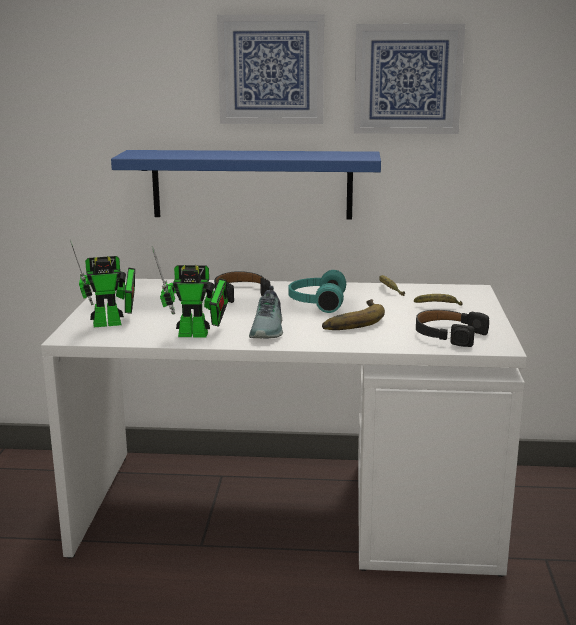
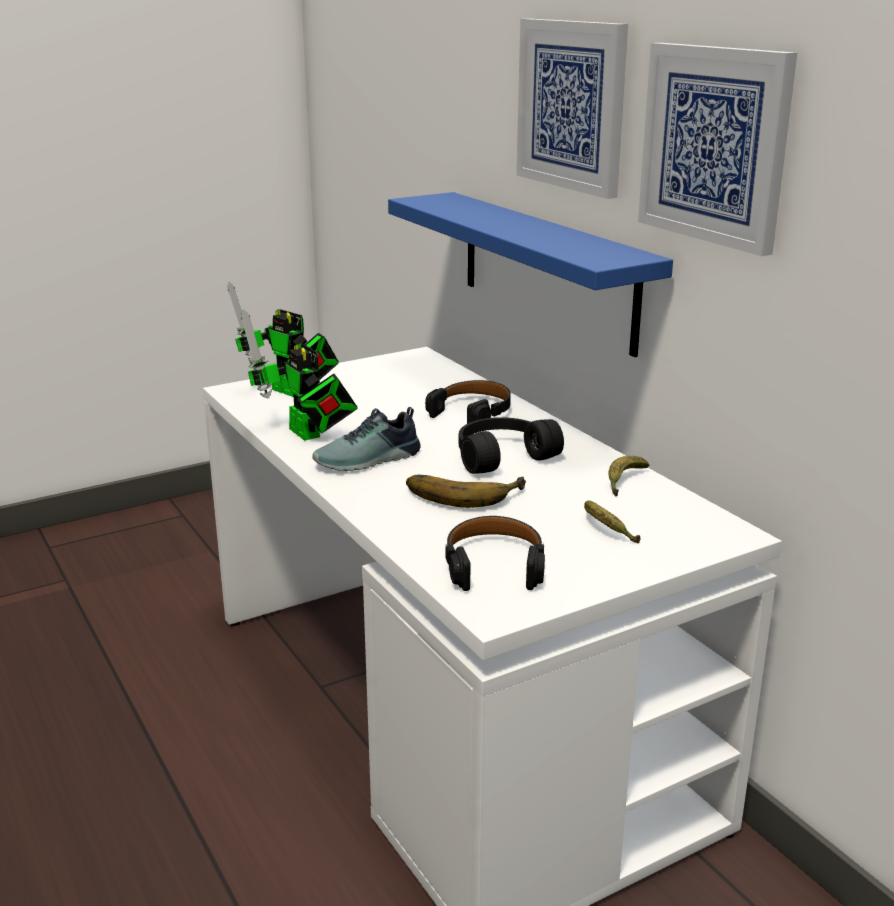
camera: 55 degrees right, 5 degrees up
(316, 303) = (501, 456): turquoise headphones -> black headphones

